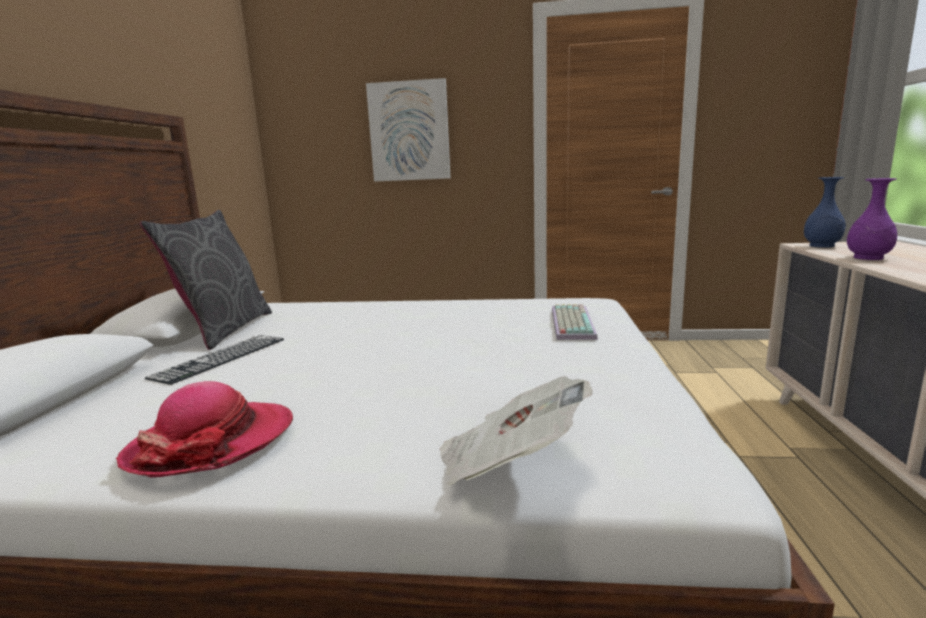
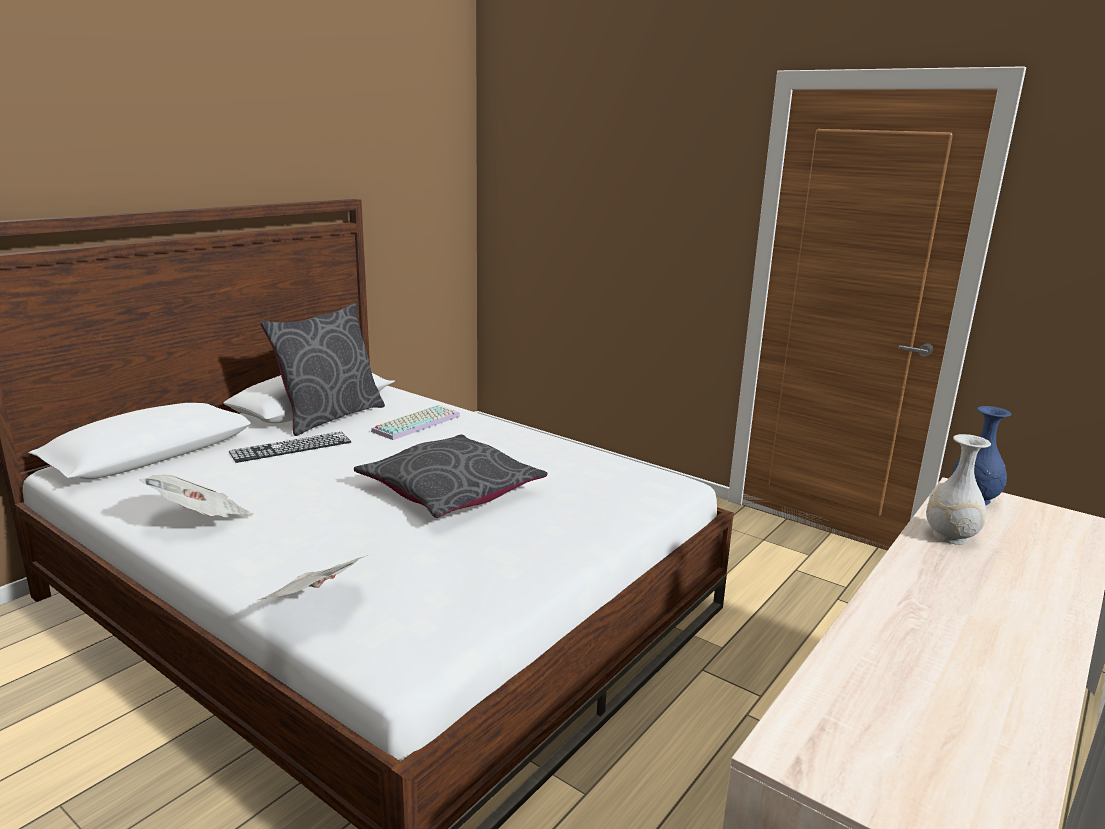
camera: 30 degrees right, 5 degrees up
(212, 442) = (202, 519): hat -> newspaper
(409, 131) = (618, 213): picture -> none
(448, 345) = (450, 491): none -> grey pillow
(570, 323) = (588, 503): keyboard -> keyboard (416, 423)
(867, 258) = (949, 536): purple vase -> white vase

